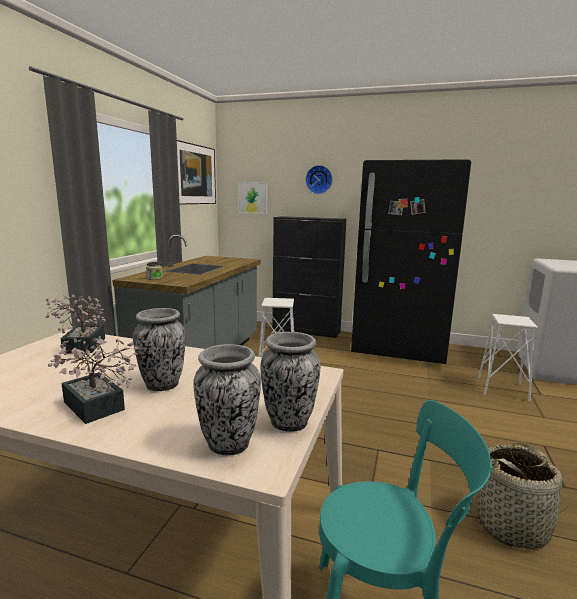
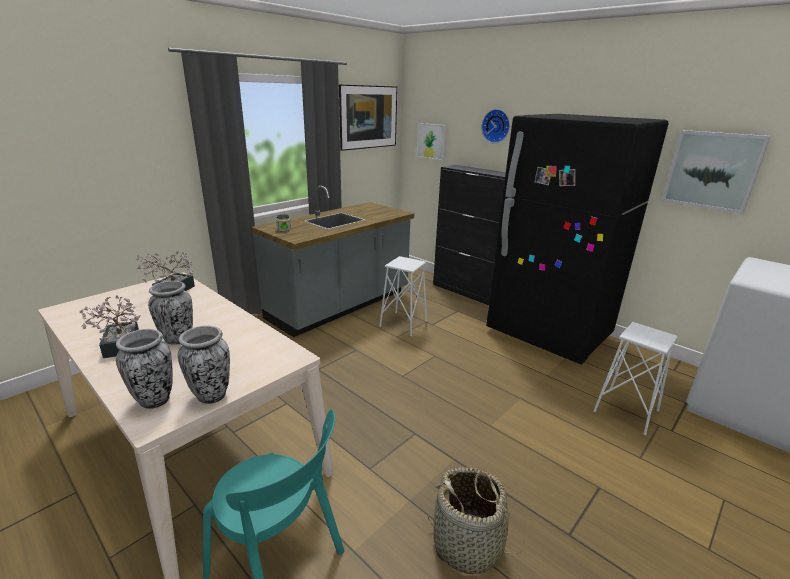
camera: 25 degrees right, 10 degrees up
(498, 200) = (712, 170): none -> picture

